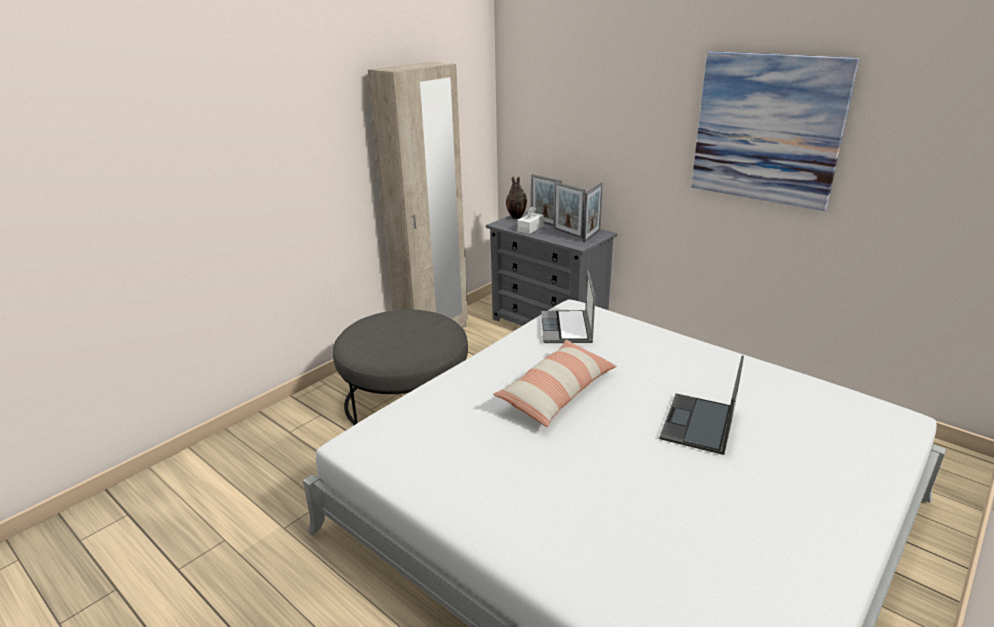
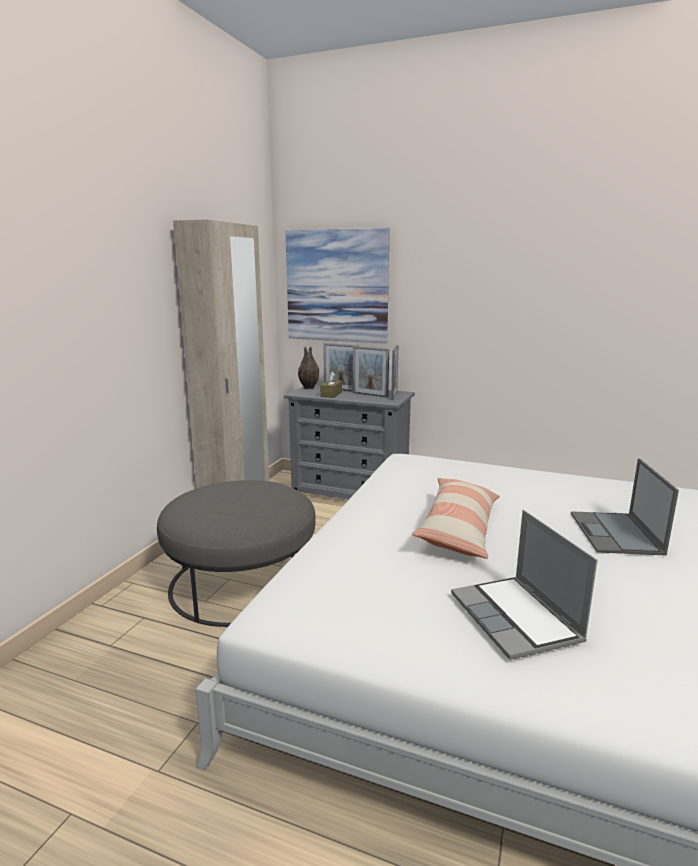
camera: 20 degrees left, 10 degrees down
(530, 228) = (331, 394): white tissue box -> brown tissue box
(567, 329) = (416, 475): laptop -> laptop (517, 619)
(767, 129) = (556, 279): picture -> picture (337, 286)

